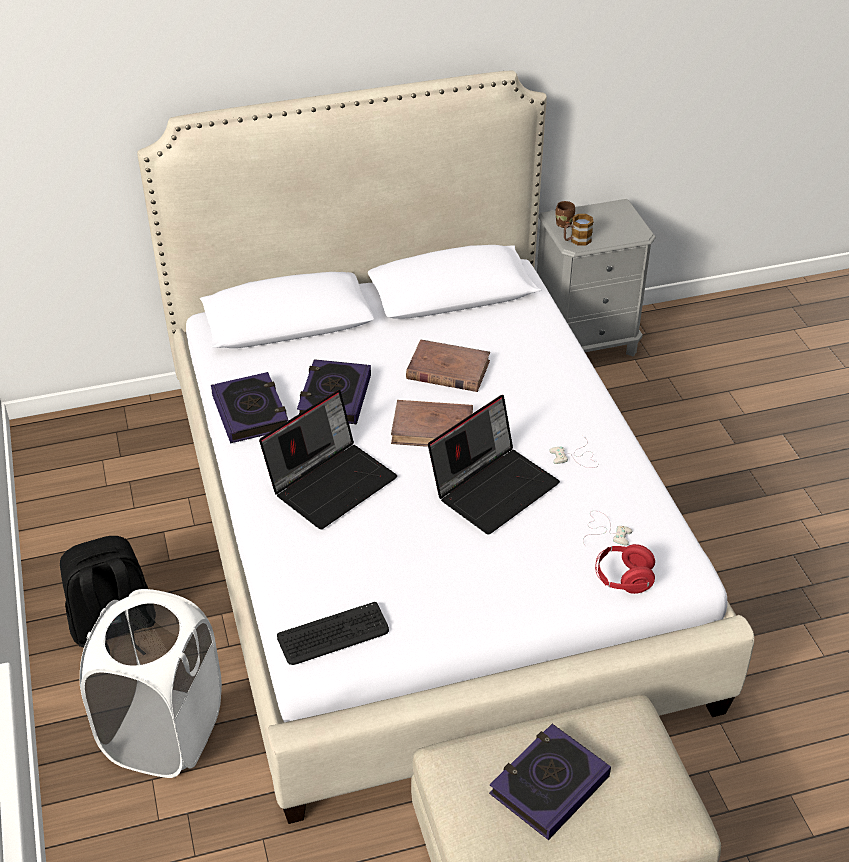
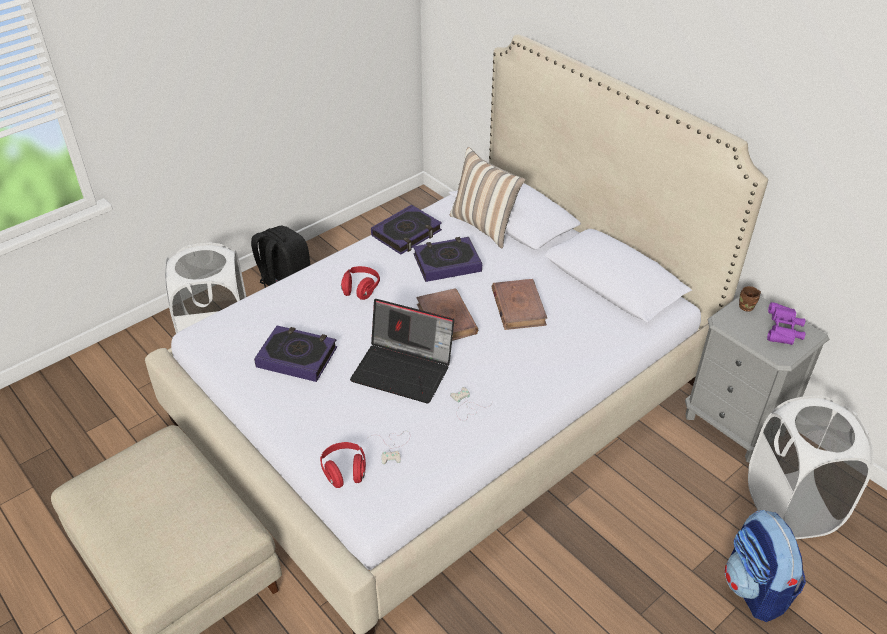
camera: 65 degrees right, 0 degrees up
(288, 346) = (485, 226): none -> pillow
(331, 482) = (360, 289): laptop -> red headphones
(333, 635) = (221, 337): keyboard -> none
(549, 785) = (154, 498): book -> book (297, 357)
(576, 240) = (730, 321): mug -> none
(609, 219) = (783, 332): none -> purple binoculars
(695, 354) = (790, 506): none -> white laundry basket
(769, 414) = (755, 589): none -> backpack

